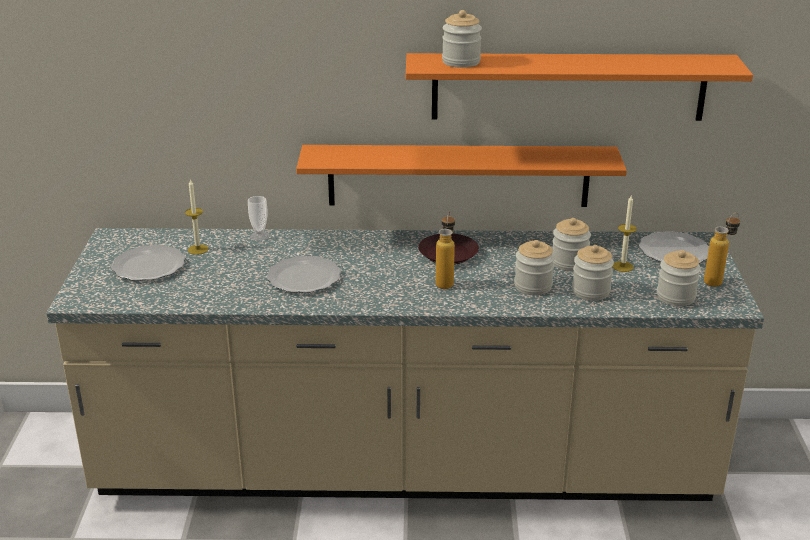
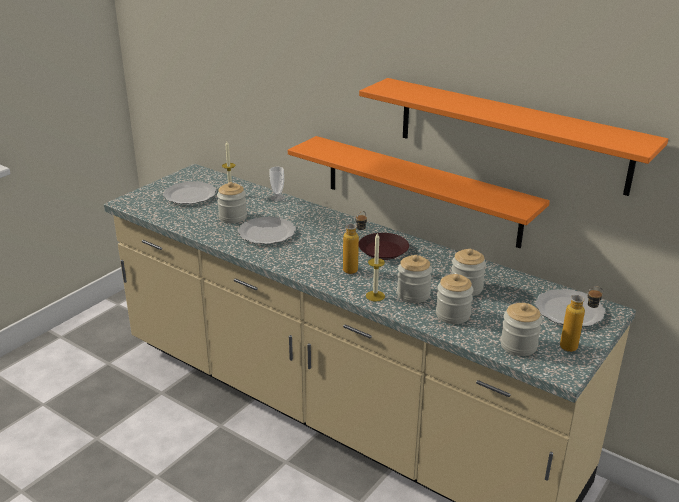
camera: 35 degrees right, 0 degrees up
(461, 62) = (413, 91): jar -> jar (233, 217)
(622, 266) = (506, 306): candle -> candle (375, 296)

